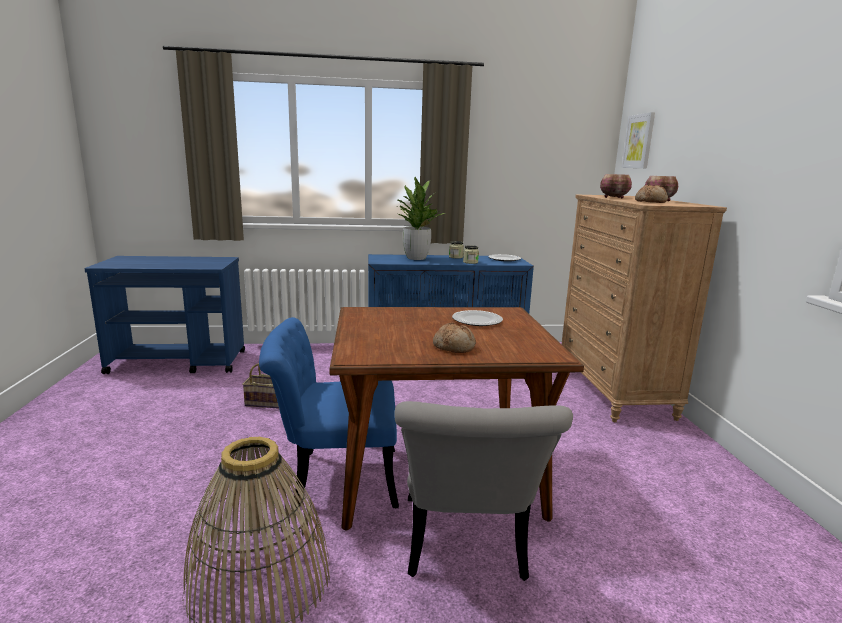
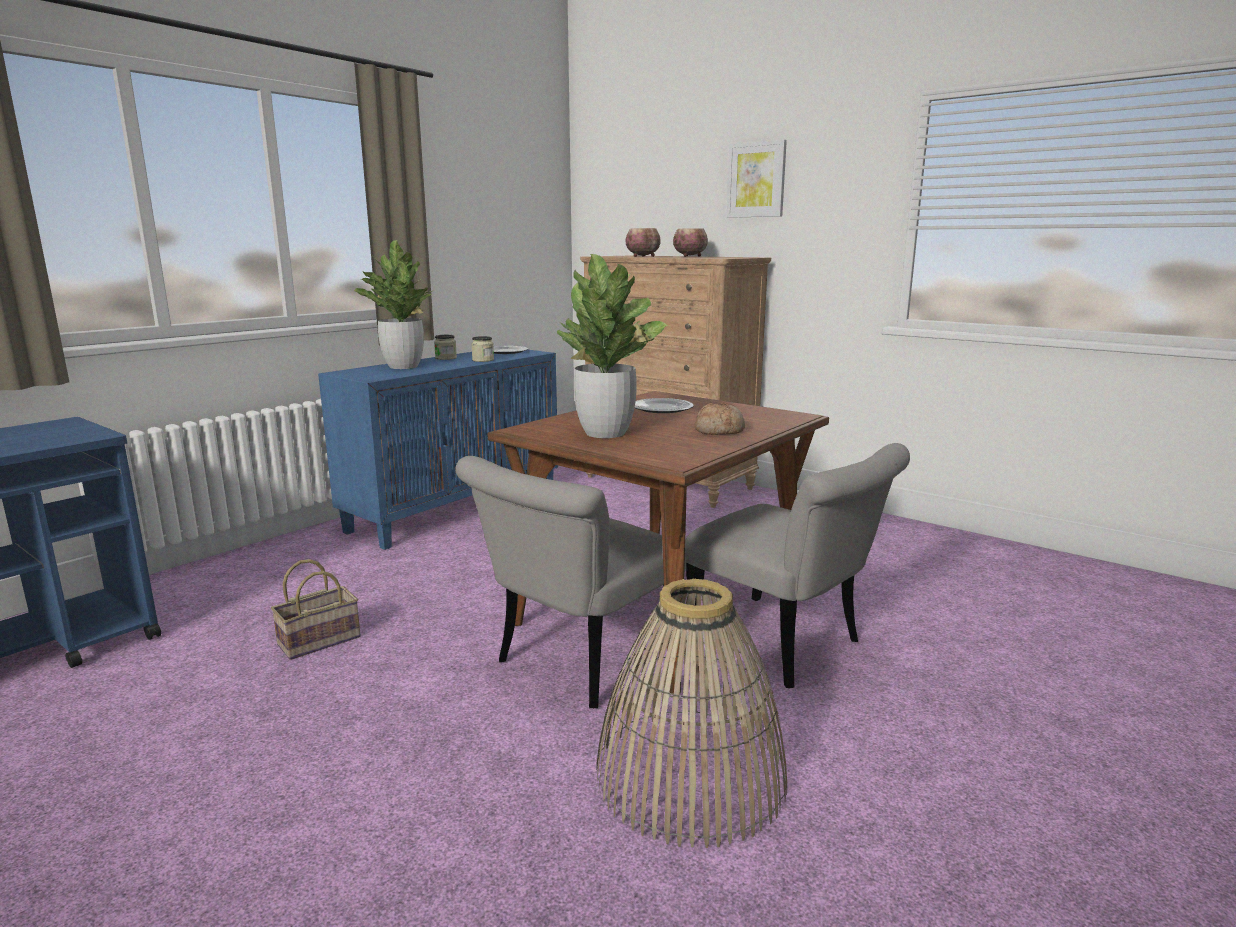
camera: 45 degrees left, 0 degrees up
(334, 478) = (576, 664): blue chair -> grey chair
(385, 326) = (606, 433): none -> potted plant
(639, 141) = (612, 190): picture -> picture (756, 180)
(651, 202) = (699, 257): bread -> none

